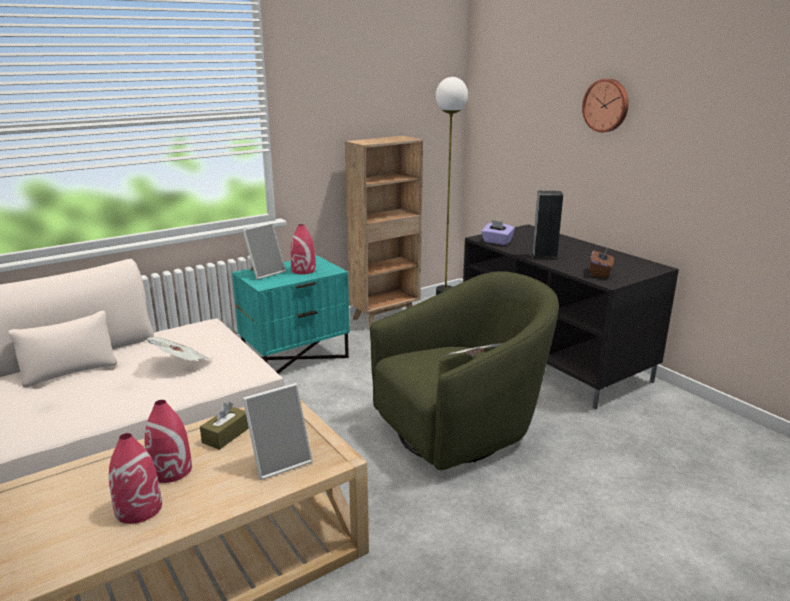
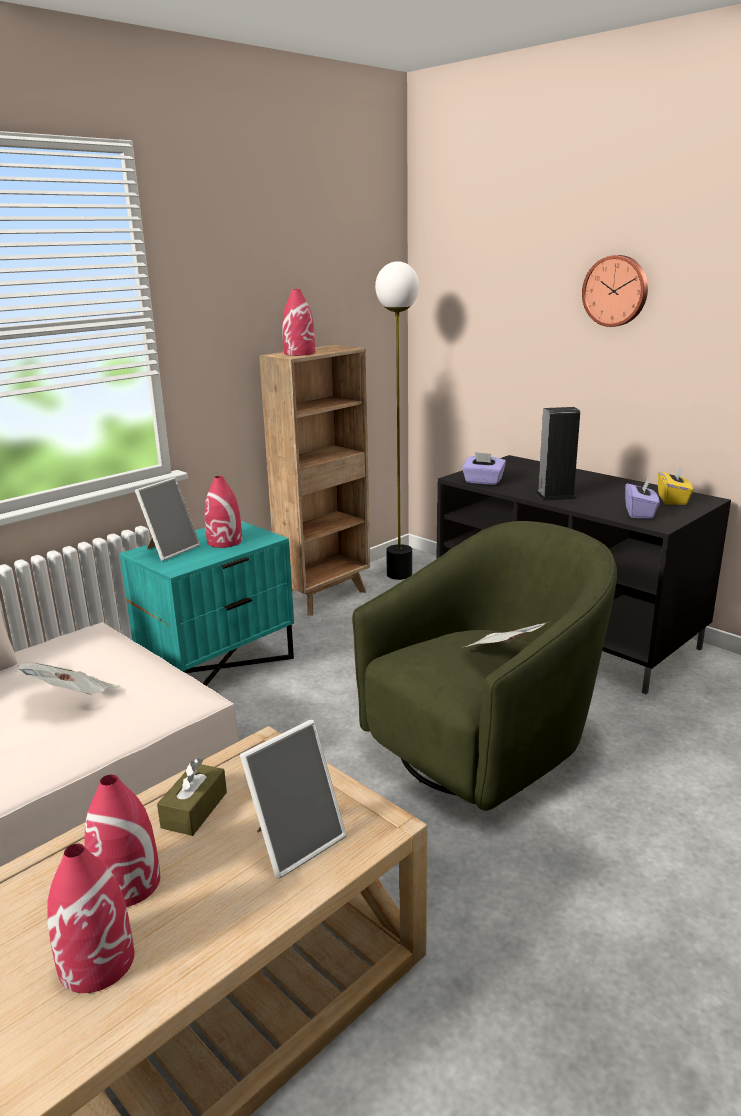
camera: 10 degrees left, 0 degrees up
(373, 141) = (299, 353): none -> red vase
(600, 273) = (640, 513): brown tissue box -> purple tissue box
(632, 265) = (673, 499): none -> yellow tissue box

